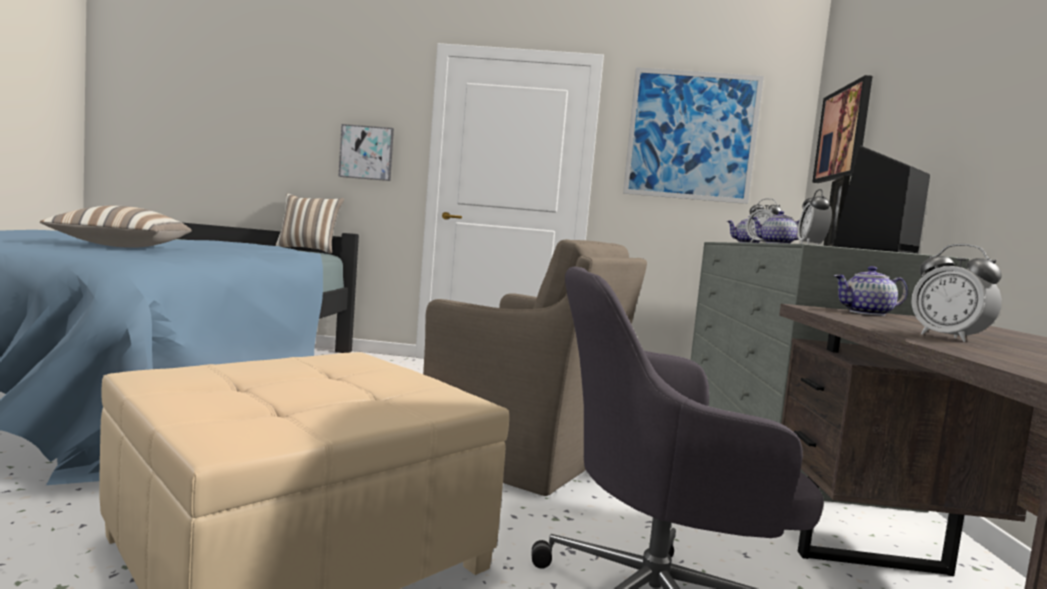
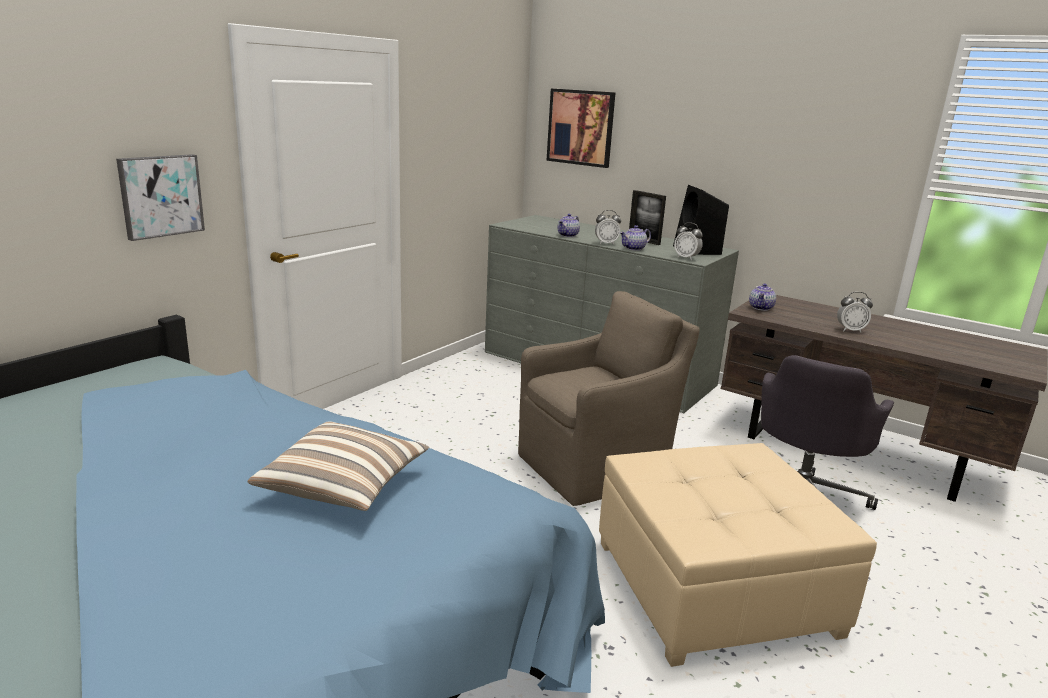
camera: 60 degrees left, 15 degrees up
(308, 250) = (120, 363): pillow -> none
(691, 136) = (463, 123): picture -> none

